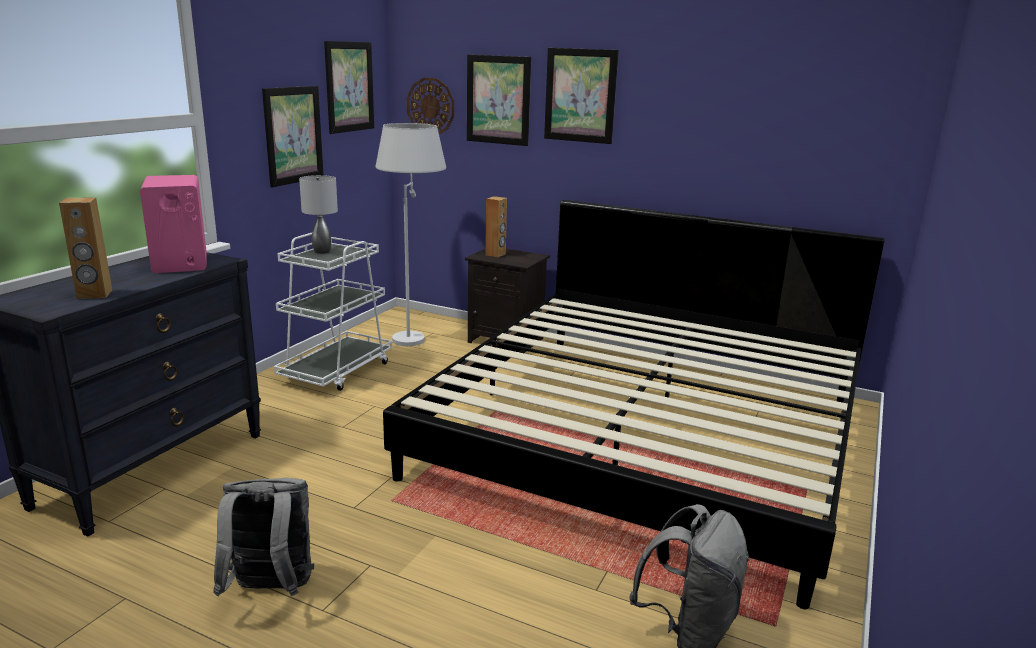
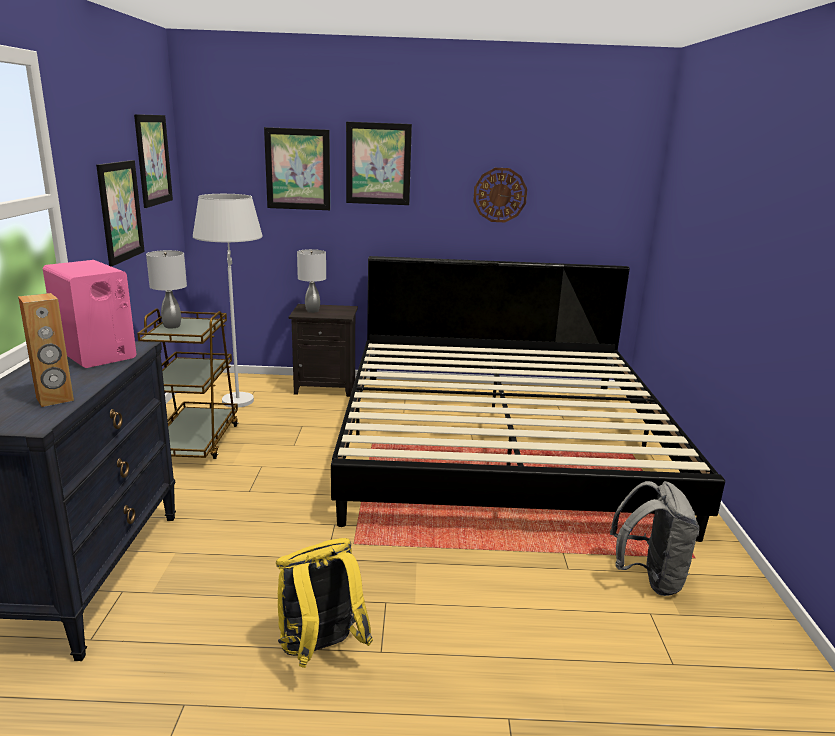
camera: 25 degrees left, 0 degrees up
(270, 590) = (320, 651): grey backpack -> yellow backpack
(337, 371) = (195, 441): white cart -> brown cart
(430, 106) = (226, 177): wall clock -> wall clock (500, 195)
(495, 254) = (312, 310): brown speaker -> grey table lamp

